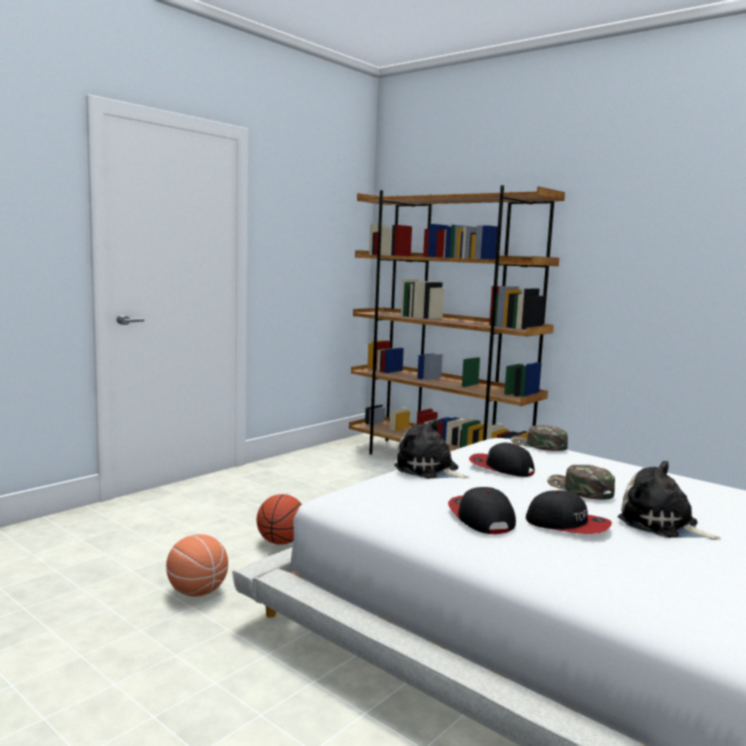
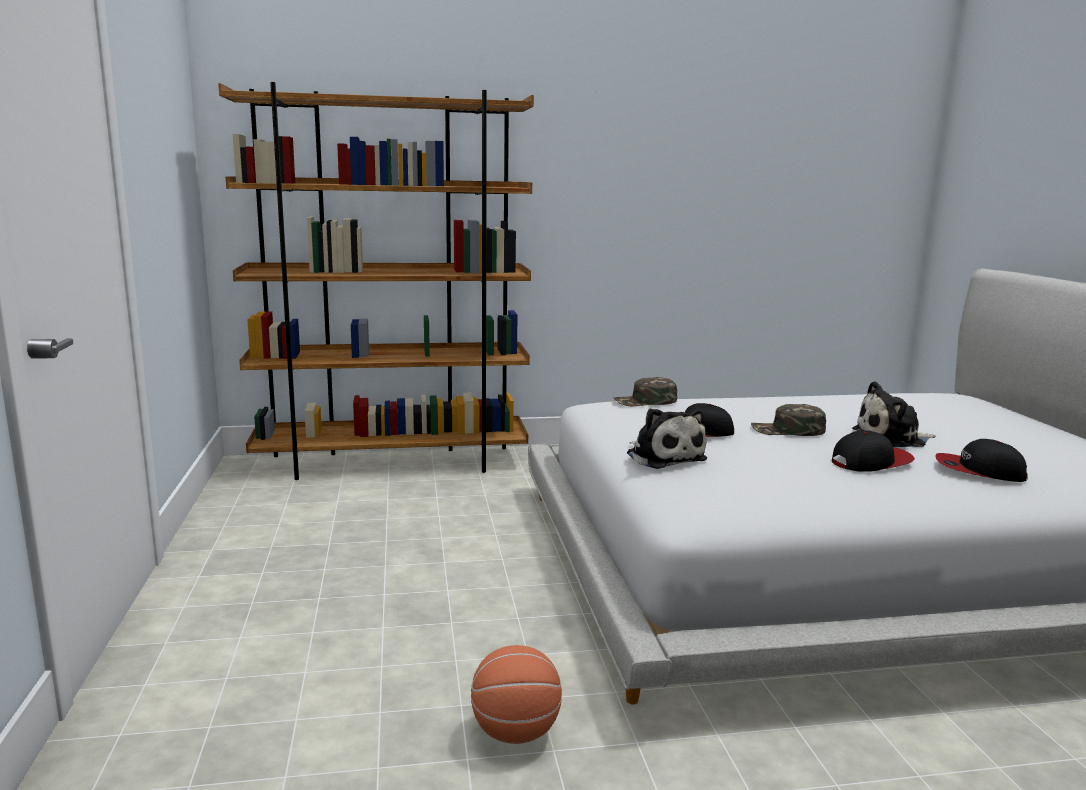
camera: 50 degrees left, 5 degrees up
(281, 542) = (455, 625): basketball -> none
(429, 470) = (663, 457): plush toy -> plush toy turned 105 degrees counterclockwise
(480, 517) = (827, 481): cap -> cap (979, 471)

